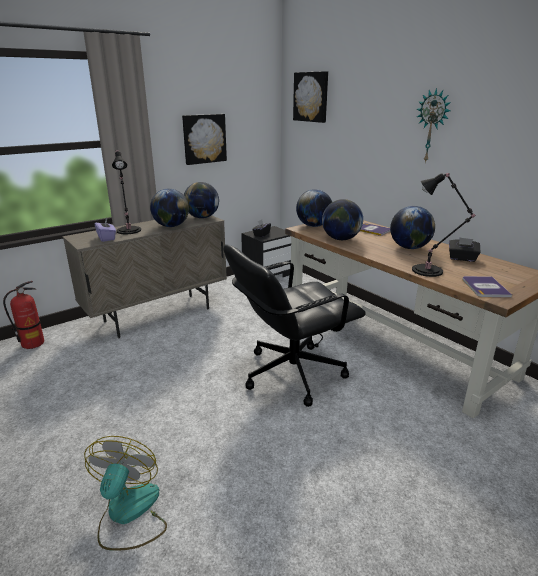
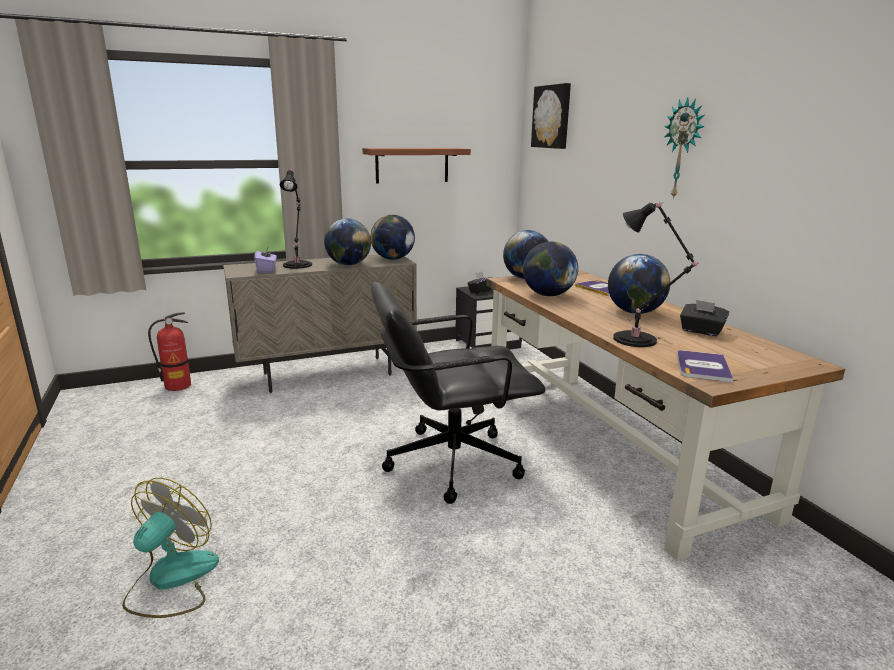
camera: 15 degrees right, 5 degrees down
(204, 138) = (412, 165): picture -> shelf

